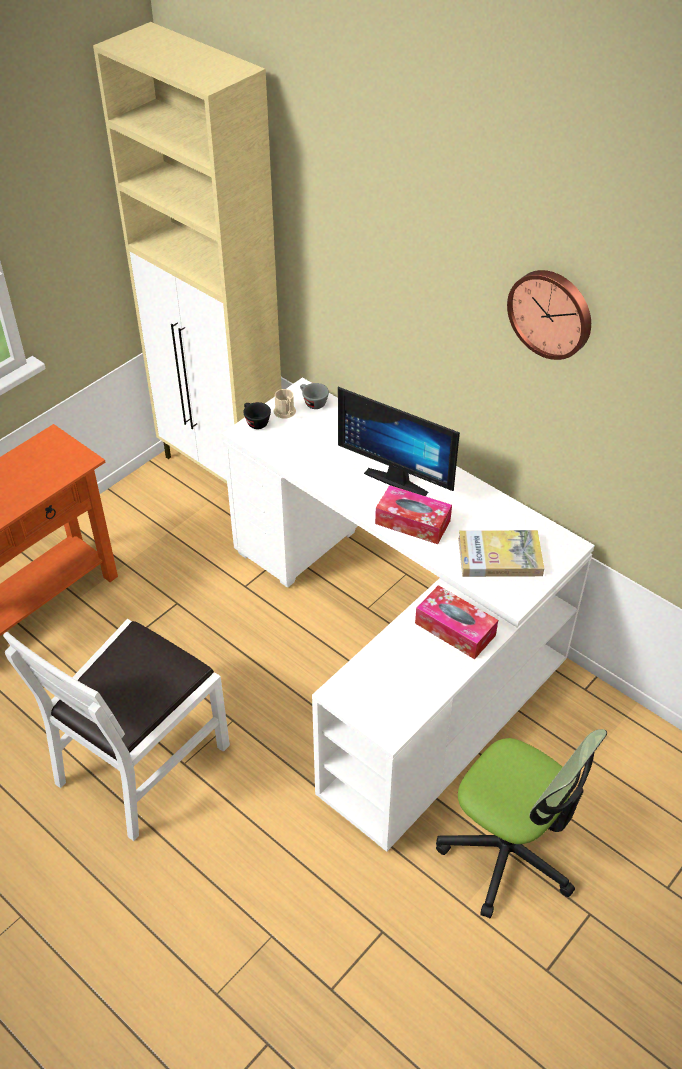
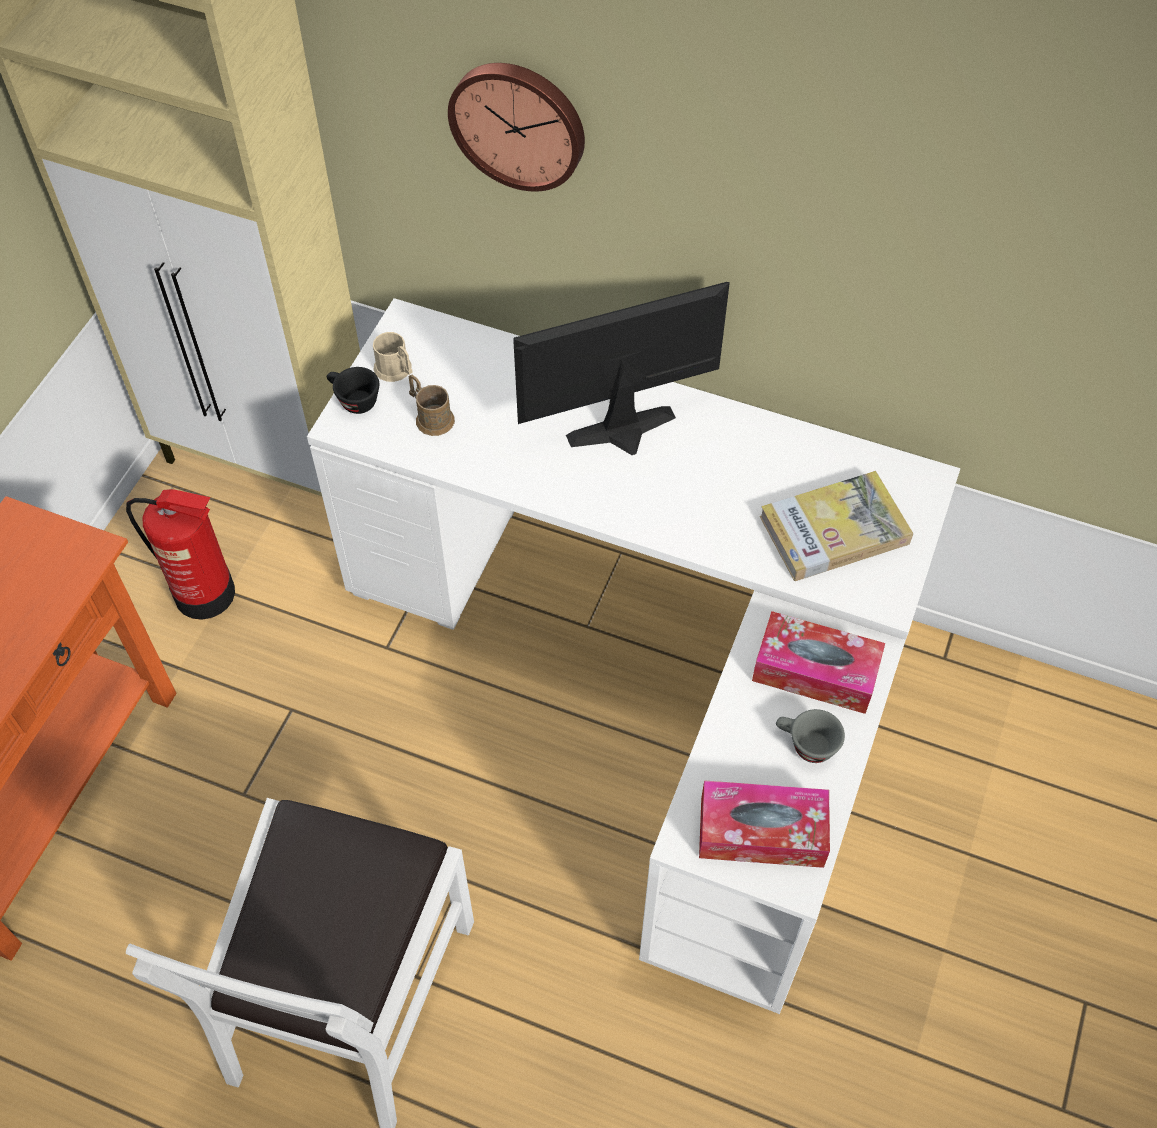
camera: 20 degrees left, 10 degrees up
(156, 530) = (206, 594): none -> fire extinguisher
(293, 440) = (430, 417): none -> brown mug
(312, 402) = (431, 339): grey cup -> grey cup (805, 745)
(399, 477) = (626, 436): monitor -> monitor turned 150 degrees clockwise
(412, 522) = (679, 509): tissue box -> tissue box (761, 832)
(508, 852) = (941, 948): office chair -> none
(551, 313) = (881, 137): wall clock -> wall clock (519, 123)

